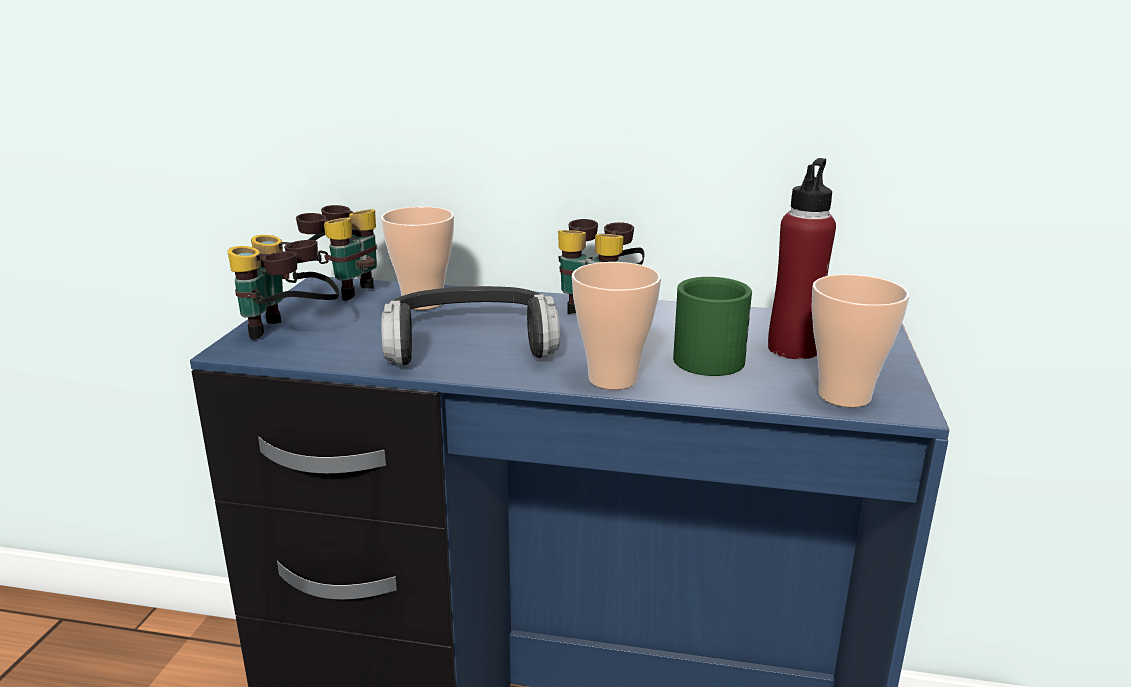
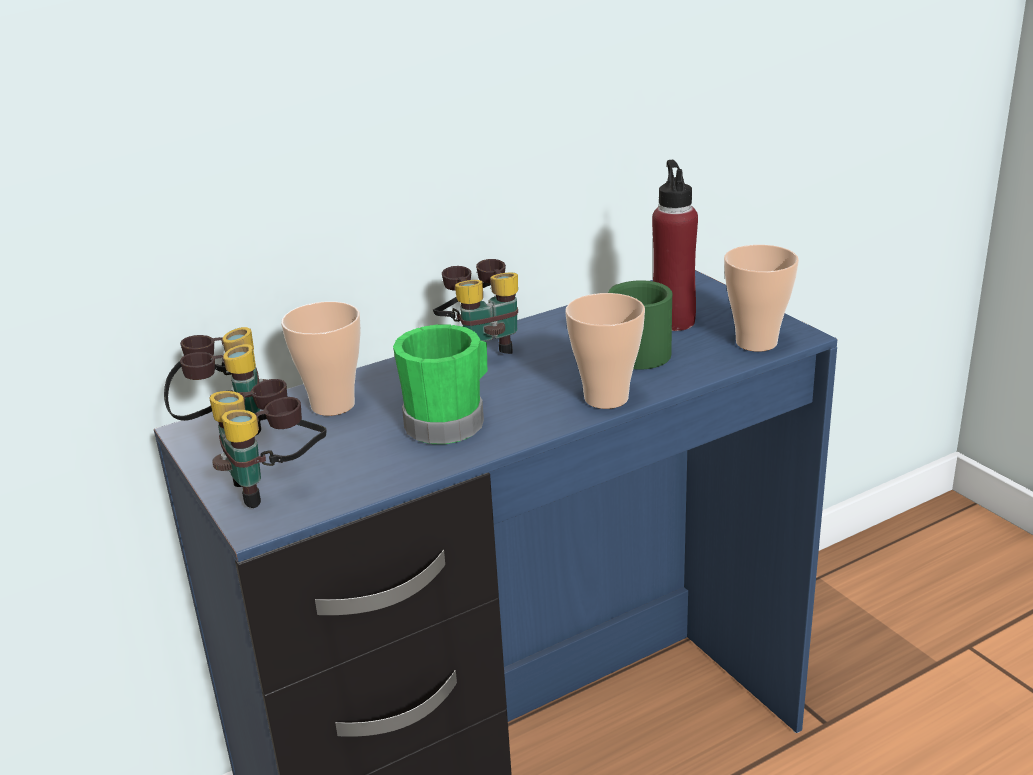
camera: 40 degrees left, 5 degrees up
(470, 343) = (451, 420): headphones -> green mug

